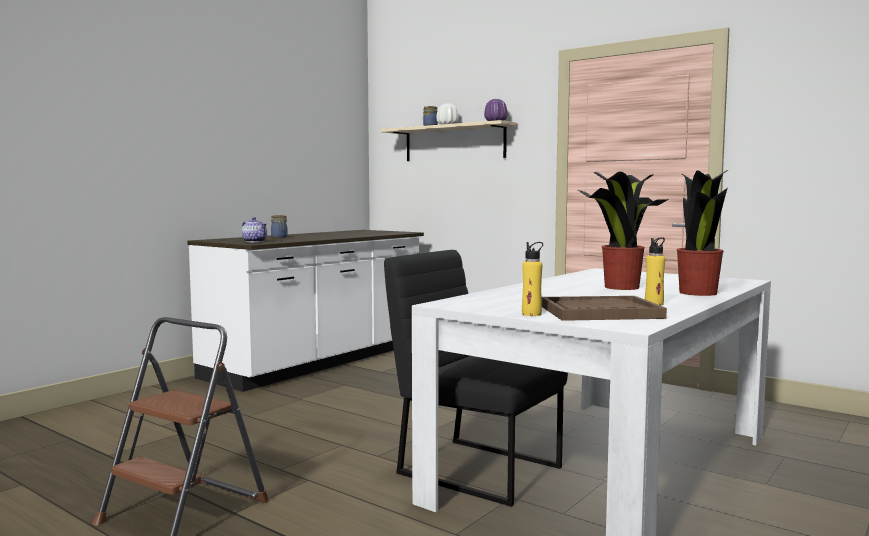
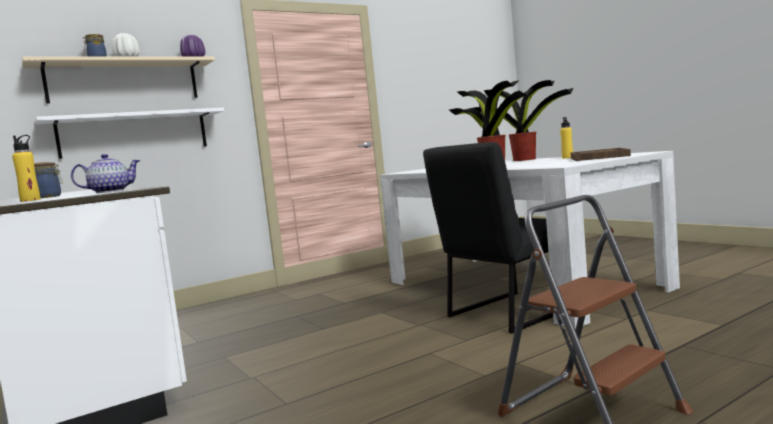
camera: 70 degrees left, 0 degrees up
(456, 188) = (134, 133): none -> white shelf
(531, 314) = (608, 158): yellow bottle -> yellow bottle (30, 200)

